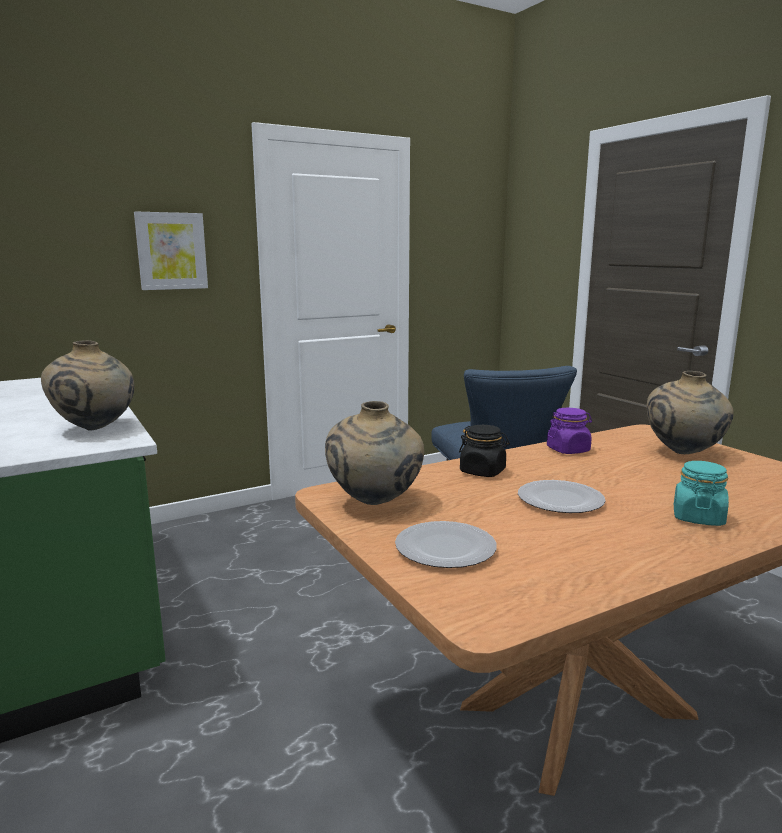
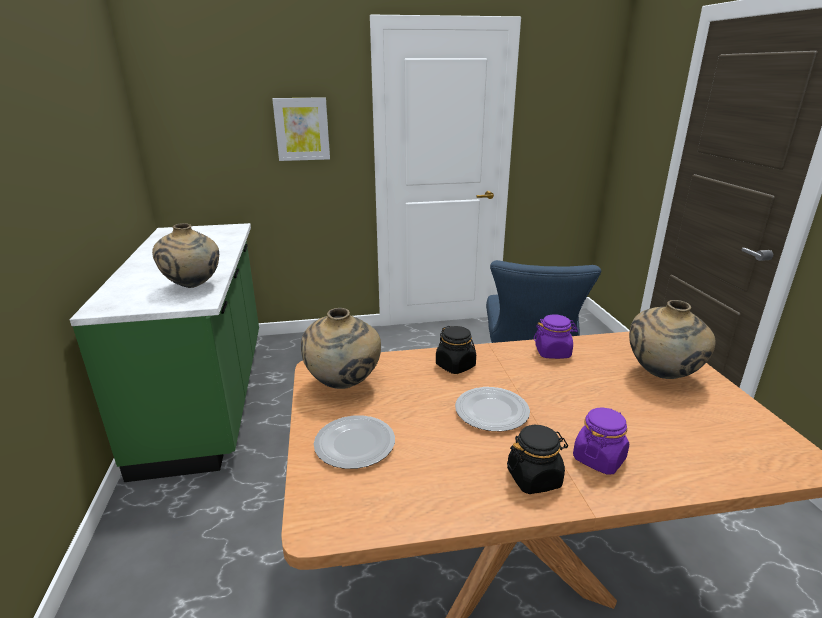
camera: 20 degrees right, 10 degrees up
(658, 541) = (534, 478): none -> black jar
(698, 517) = (599, 458): turquoise jar -> purple jar

